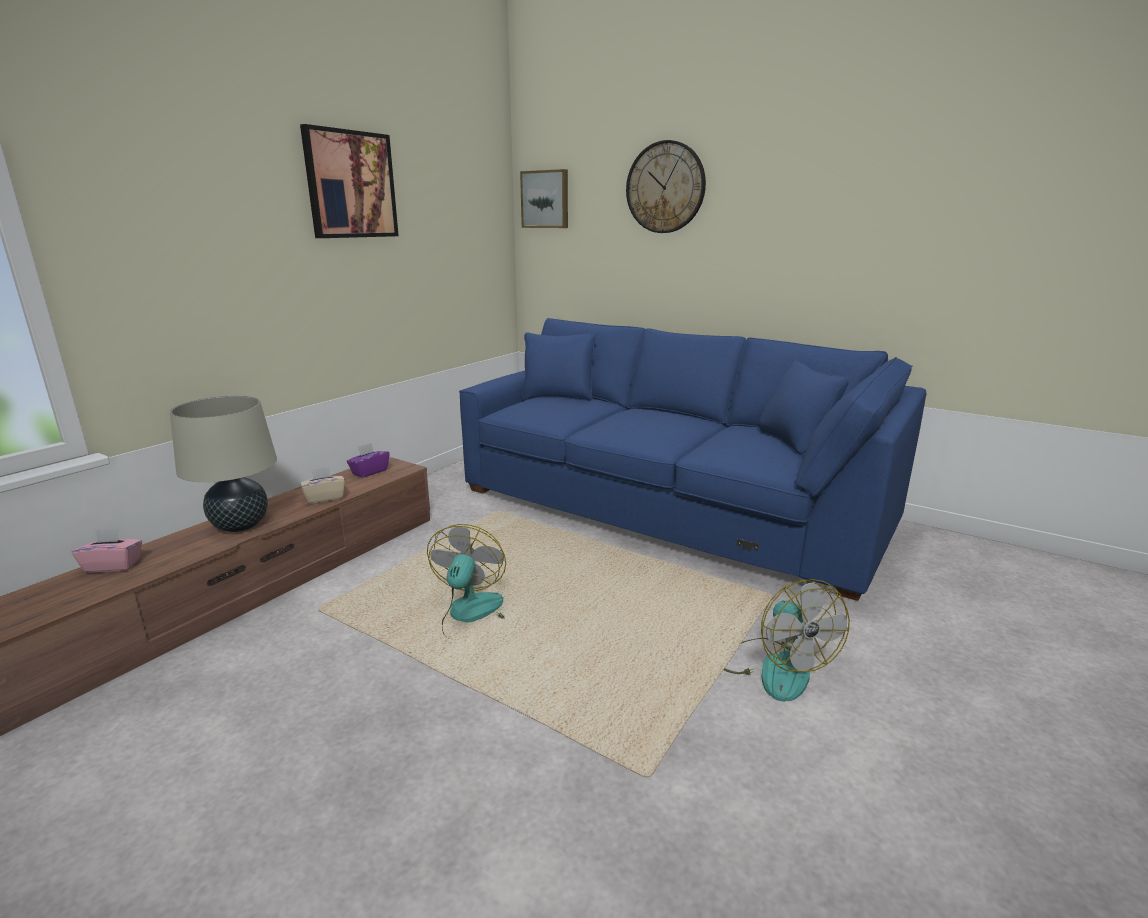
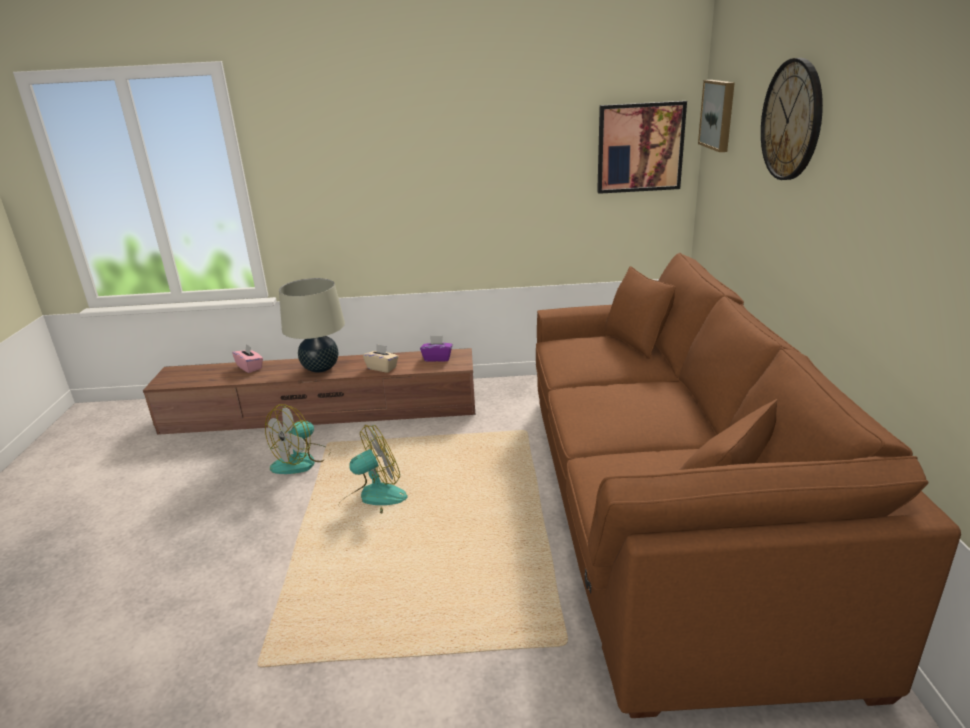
camera: 55 degrees right, 5 degrees up
(351, 185) = (478, 115): picture -> picture (640, 147)
(669, 507) = (661, 507): blue sofa -> brown sofa
(775, 667) = (444, 691): fan -> fan (302, 461)

